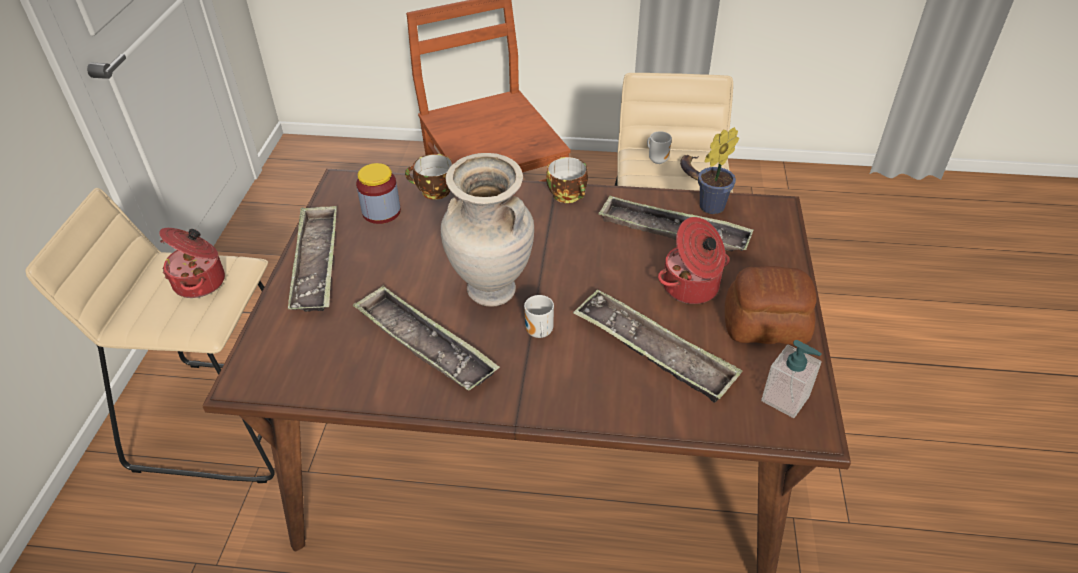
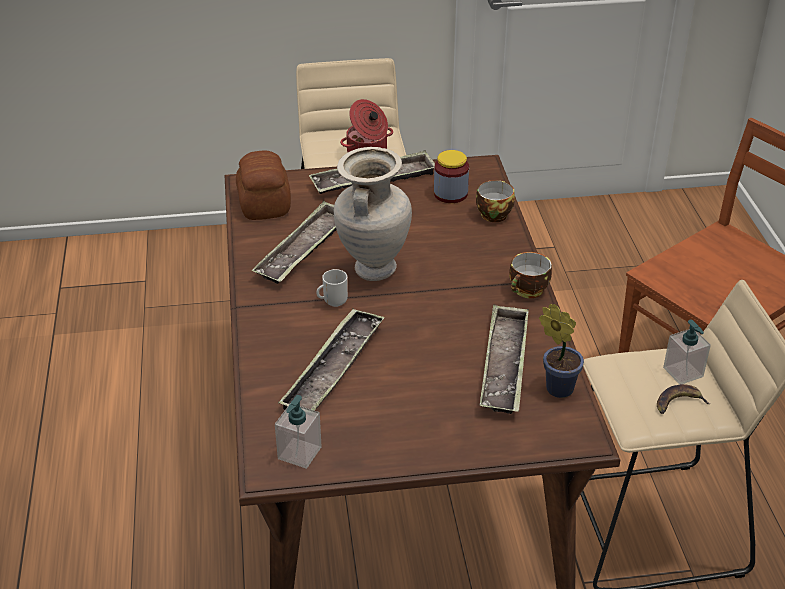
camera: 75 degrees right, 5 degrees down
(657, 159) = (683, 372): mug -> soap dispenser
(691, 287) = (424, 384): cooking pot -> none
(767, 326) = (389, 438): bread -> bread (263, 203)

